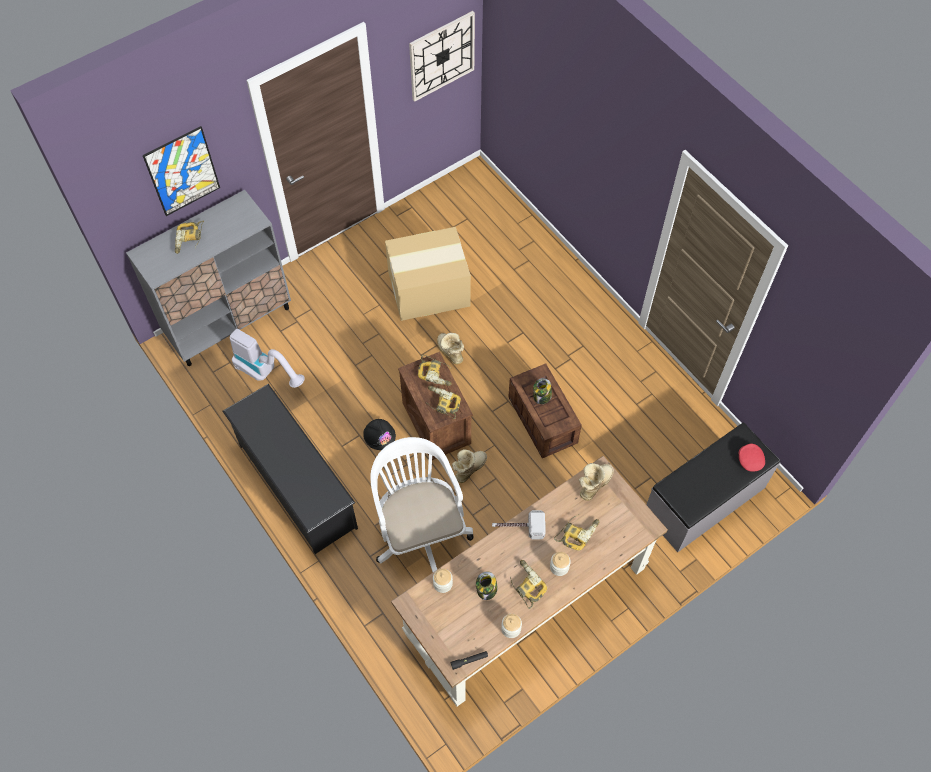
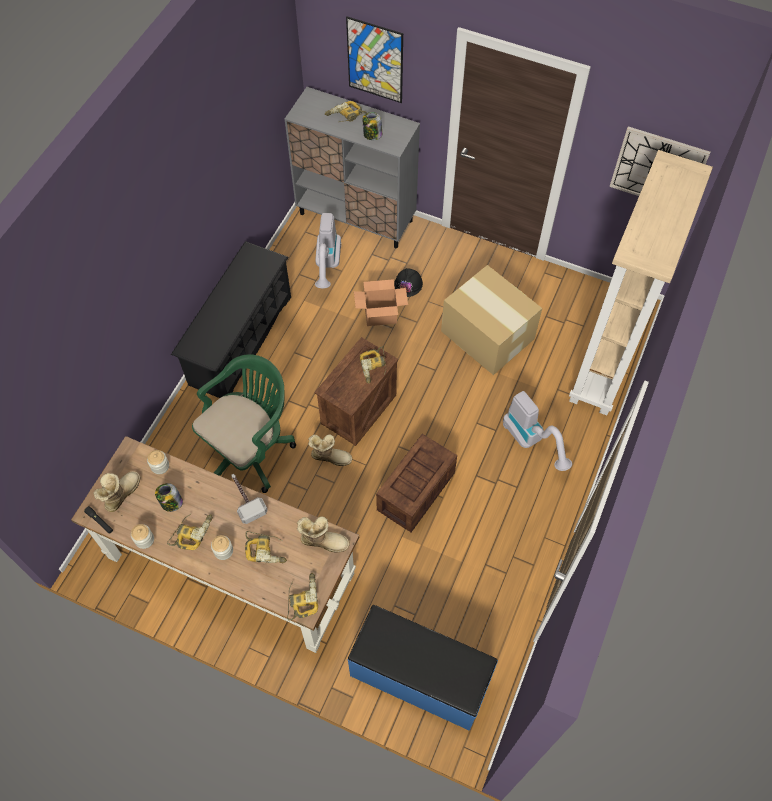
camera: 60 degrees right, 0 degrees up
(352, 357) = (381, 315): none -> cardboard box
(379, 435) = (321, 373): black hard hat -> black hard hat (408, 284)
(419, 530) = (250, 449): white office chair -> green office chair
(442, 403) = (347, 387): power drill -> power drill (302, 597)
(449, 352) = (435, 383): boot -> boot (120, 494)
(512, 223) = (606, 363): none -> beige bookcase
(542, 397) = (420, 469): jar -> jar (372, 135)
(549, 313) = (532, 441): none -> vacuum cleaner
(705, 501) = (419, 677): grey bench -> blue bench
(749, 459) = (456, 683): red cap -> none

